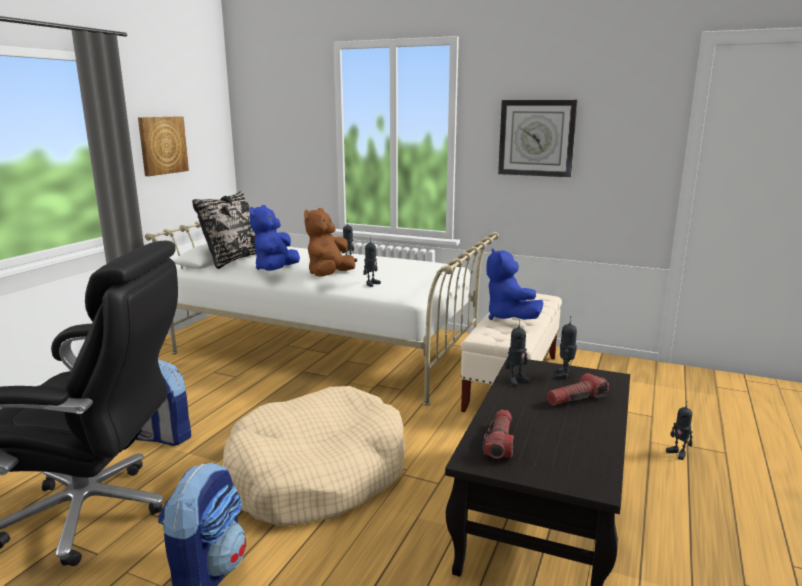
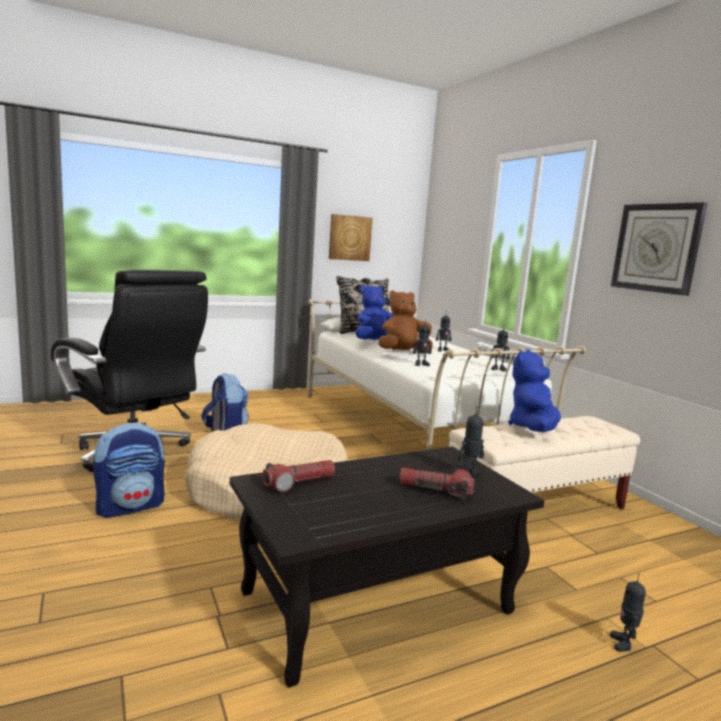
camera: 40 degrees right, 5 degrees down
(516, 381) = (414, 460): toy robot -> toy robot (498, 369)

